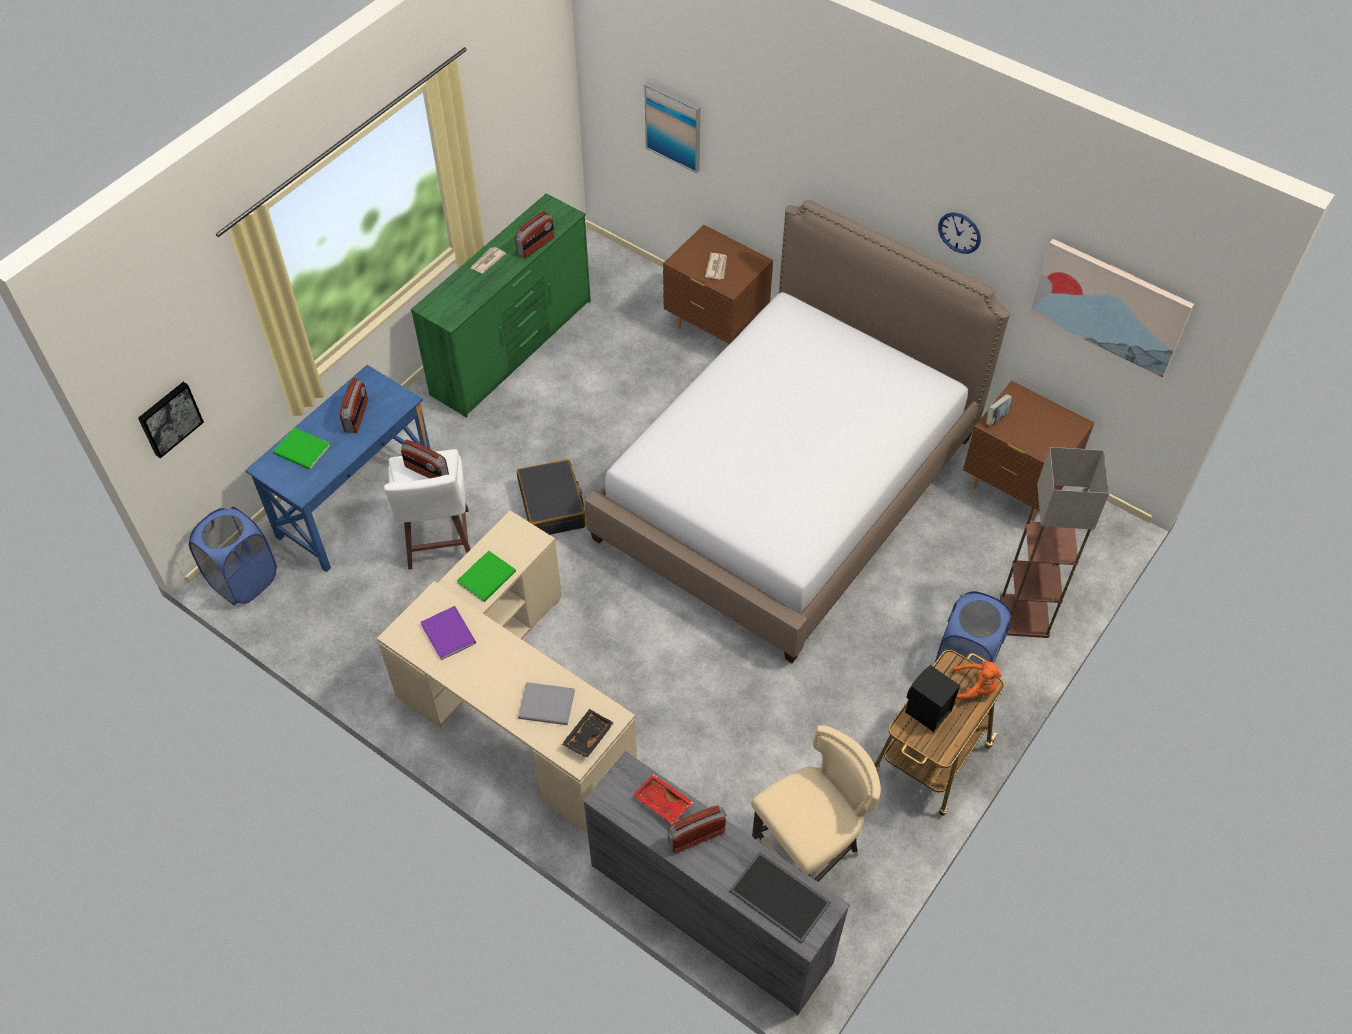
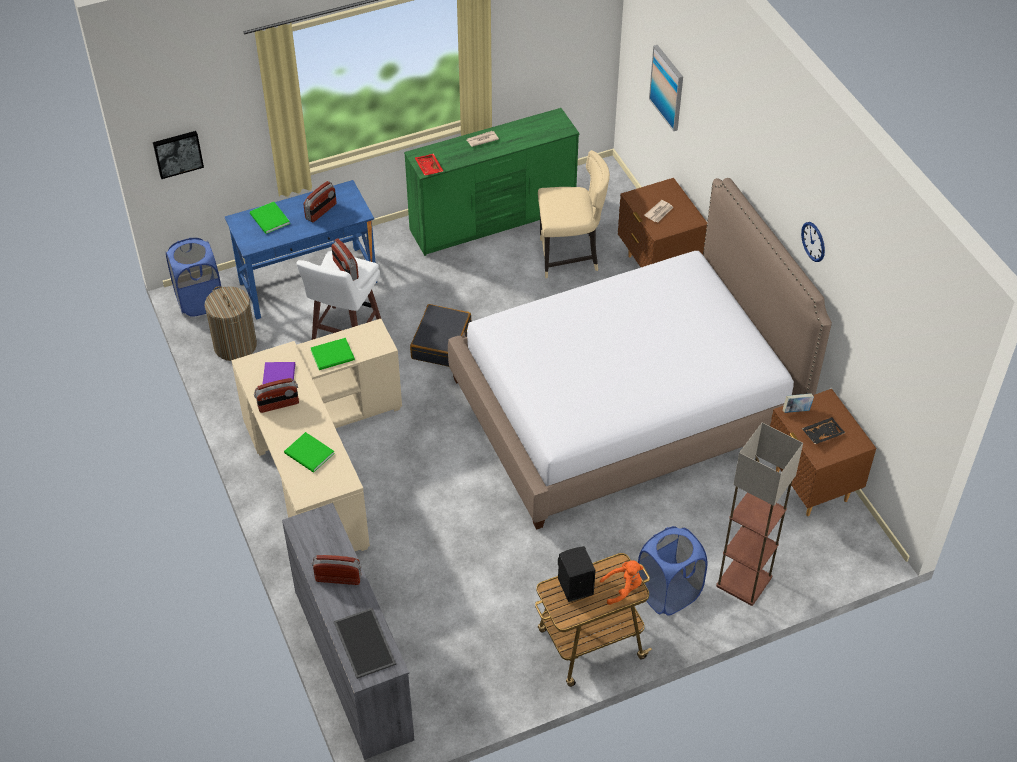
camera: 30 degrees right, 5 degrees down
(323, 613) = (235, 345): none -> laundry basket
(536, 246) = (525, 142): radio -> radio (278, 405)
(548, 706) = (309, 454): grey book -> green book
(587, 736) = (321, 486): black tray -> black tray (822, 433)
(662, 803) = (332, 546): red tray -> red tray (428, 168)
(809, 851) = (453, 660): beige chair -> beige chair (570, 257)
(974, 688) = (623, 588): orange plush toy -> orange plush toy turned 60 degrees counterclockwise
(1110, 306) = (892, 342): picture -> none

